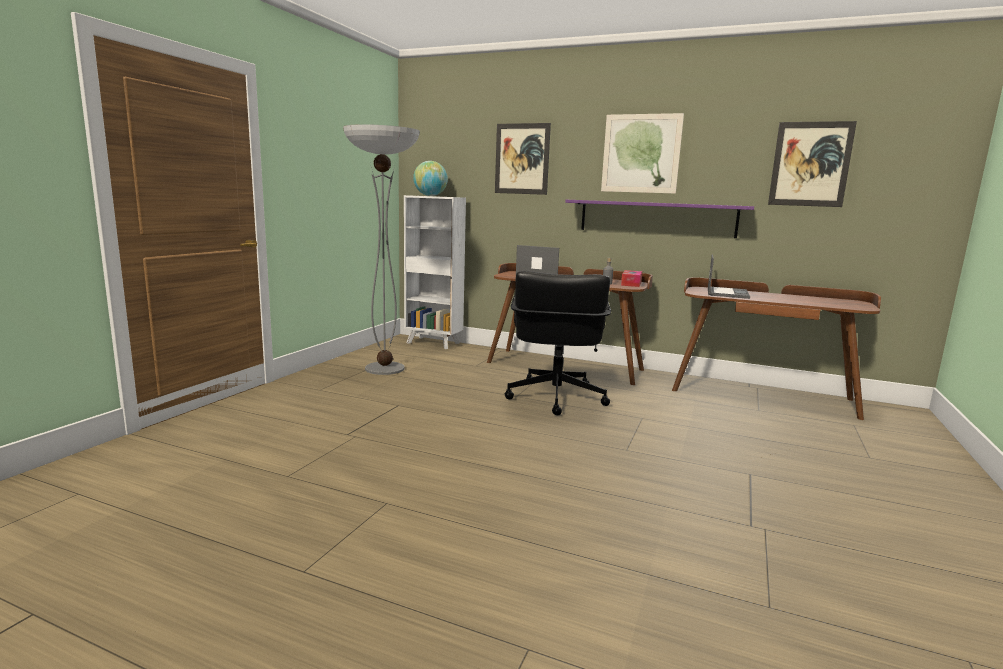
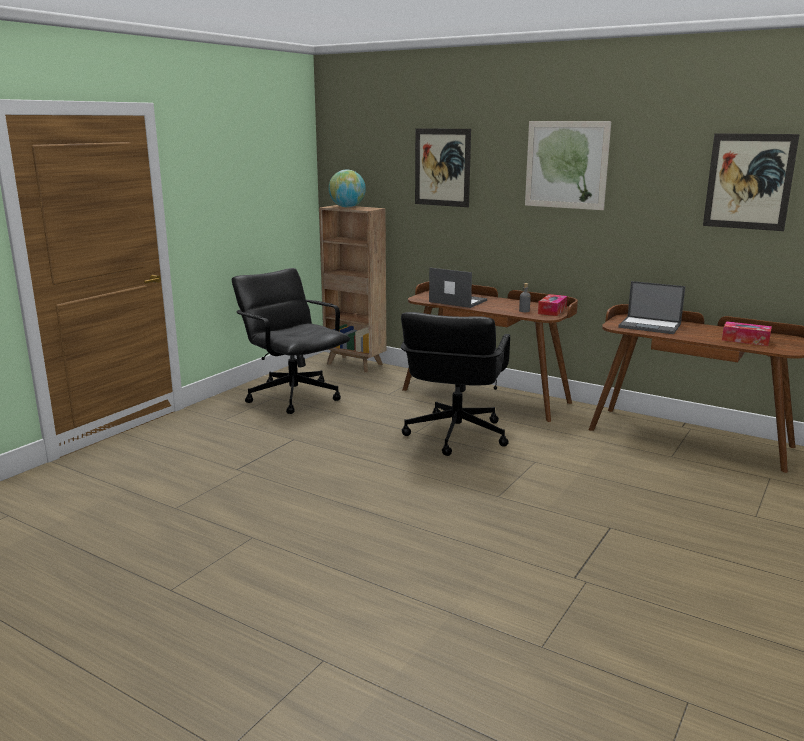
camera: 10 degrees right, 5 degrees up
(384, 368) = (294, 396): floor lamp -> black office chair
(434, 343) = (355, 364): white bookcase -> brown bookcase
(656, 218) = (584, 237): purple shelf -> none
(727, 293) = (650, 326): laptop -> laptop turned 90 degrees clockwise
(818, 302) = (745, 340): none -> tissue box

